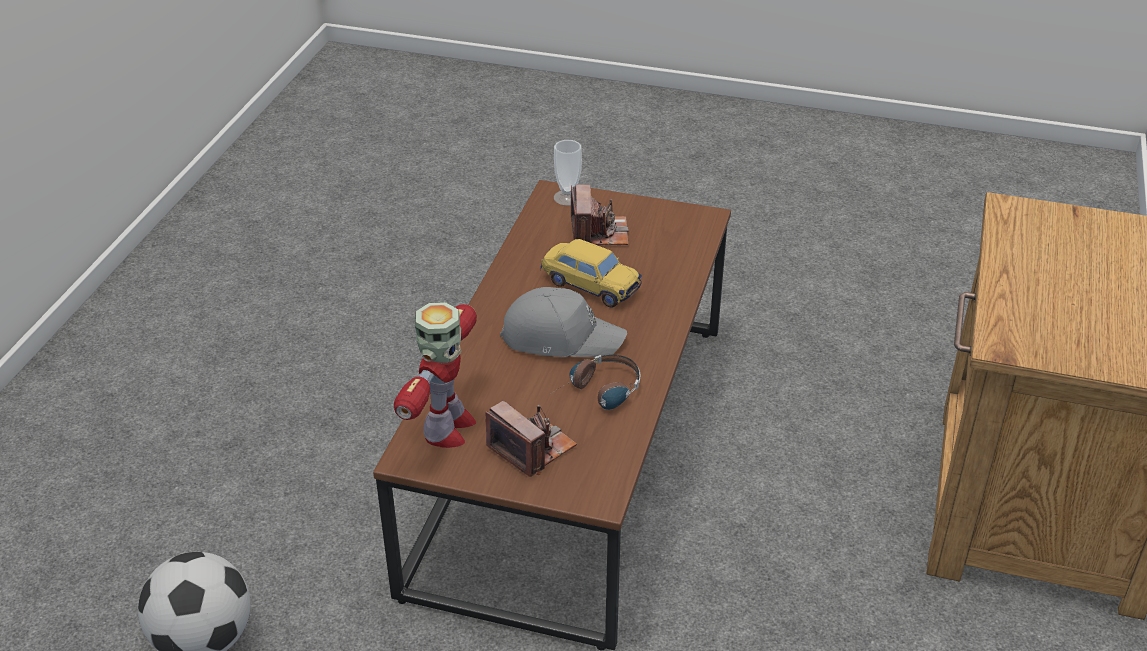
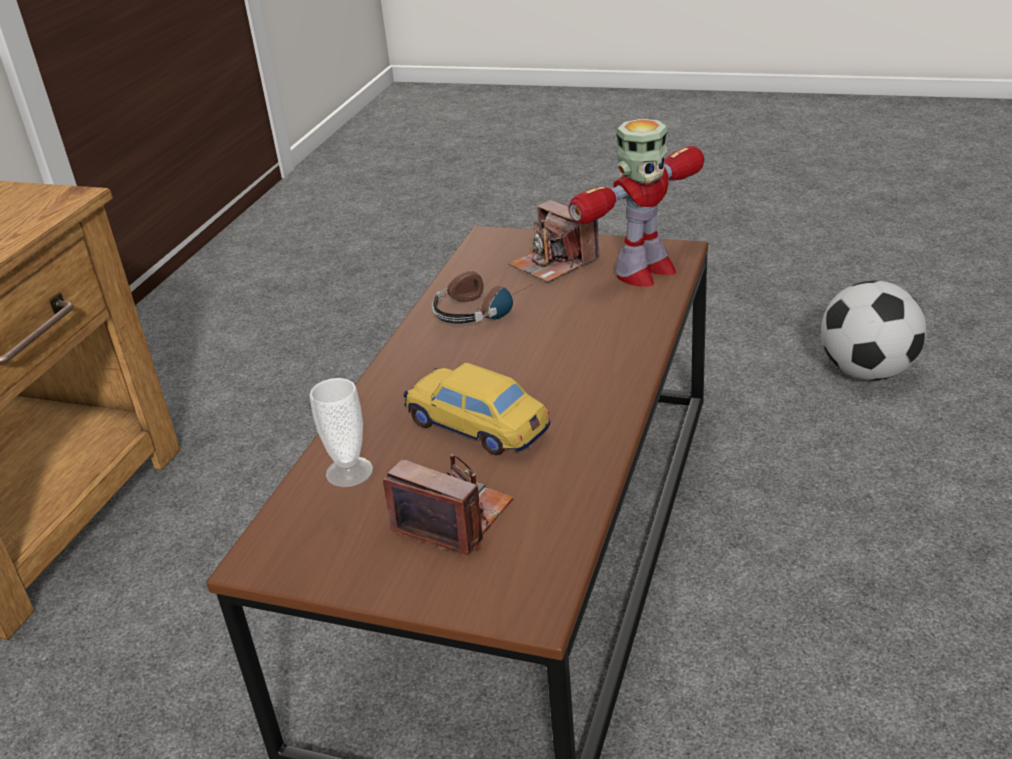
camera: 175 degrees left, 5 degrees down
(447, 429) = (643, 272): toy robot -> toy robot turned 150 degrees counterclockwise
(561, 337) = (522, 361): grey cap -> none
(567, 197) = (503, 597): cup -> cup (349, 472)
(598, 233) = (454, 518): camera -> camera turned 120 degrees clockwise

